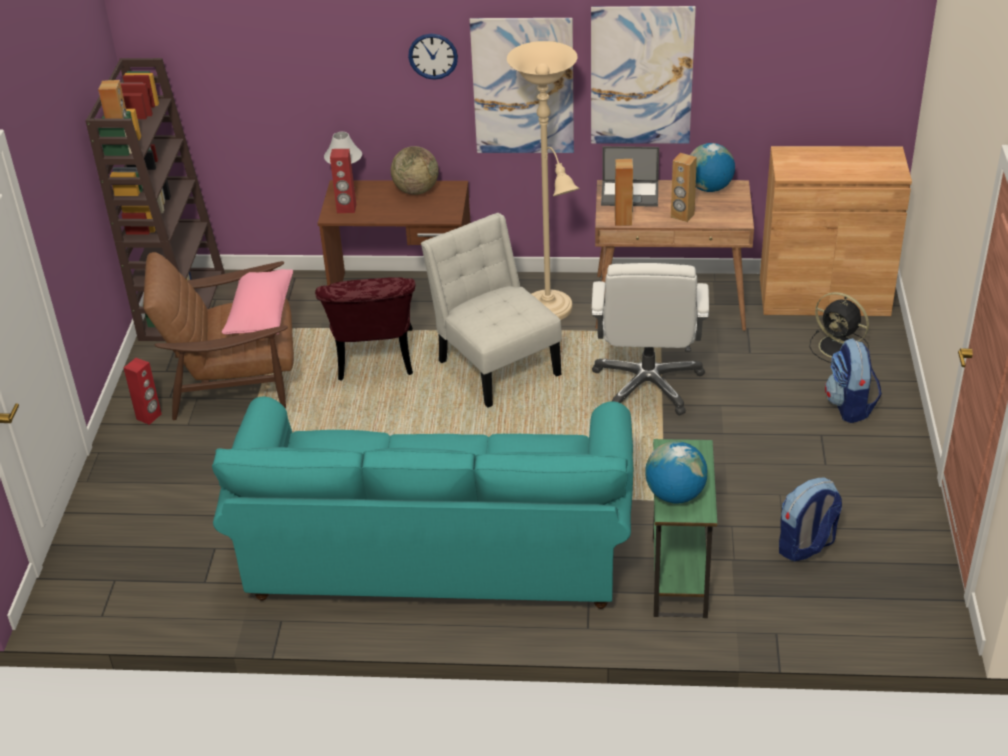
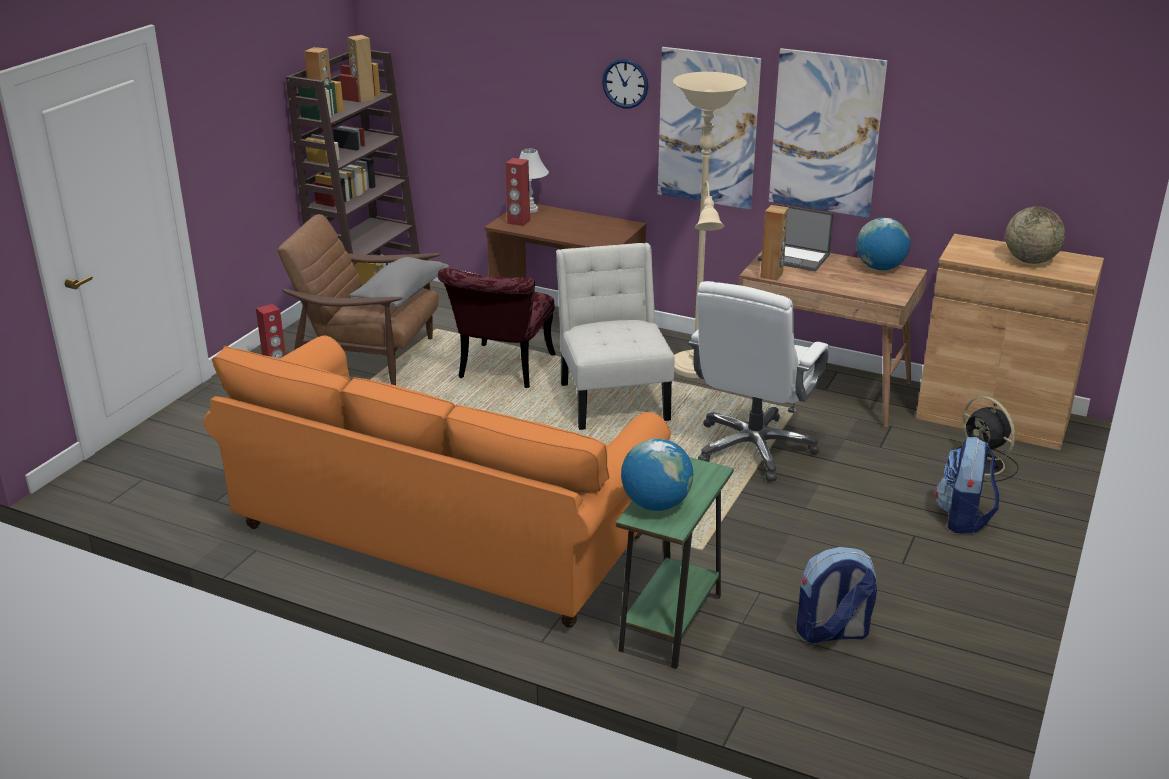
camera: 20 degrees right, 10 degrees down
(260, 314) = (401, 295): pink pillow -> grey pillow
(416, 190) = (592, 221): globe -> globe (1030, 261)
(436, 550) = (443, 532): turquoise sofa -> orange sofa
(682, 216) = (835, 283): brown speaker -> brown speaker (363, 99)

